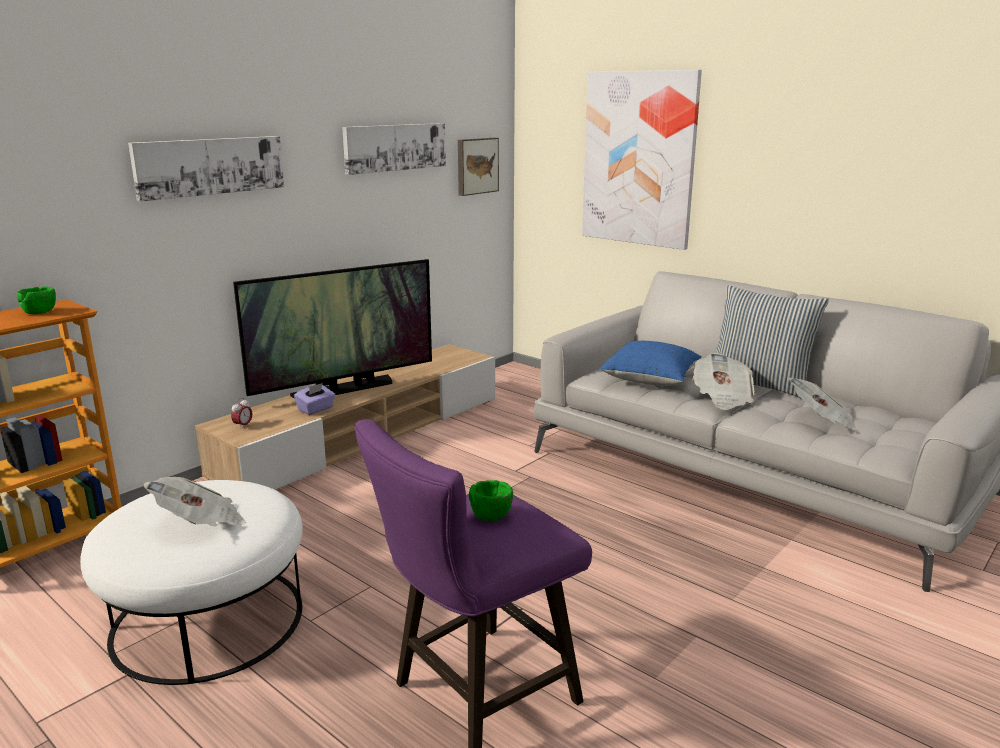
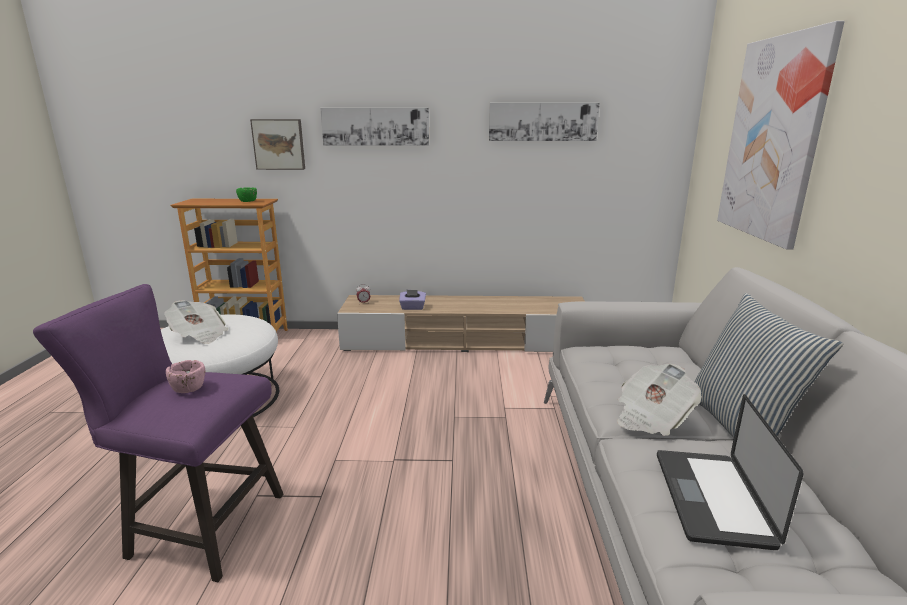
camera: 50 degrees right, 0 degrees up
(344, 389) = (452, 302): television -> none
(476, 166) = (639, 144): picture -> picture (279, 144)
(491, 515) = (189, 389): green bowl -> pink bowl
(650, 380) = (624, 372): blue pillow -> none
(821, 420) = (711, 498): newspaper -> laptop

